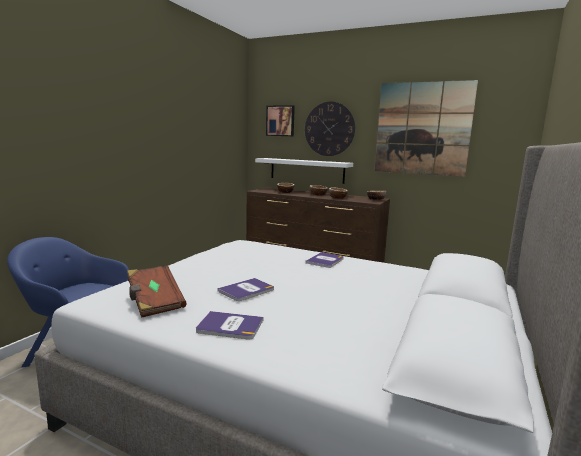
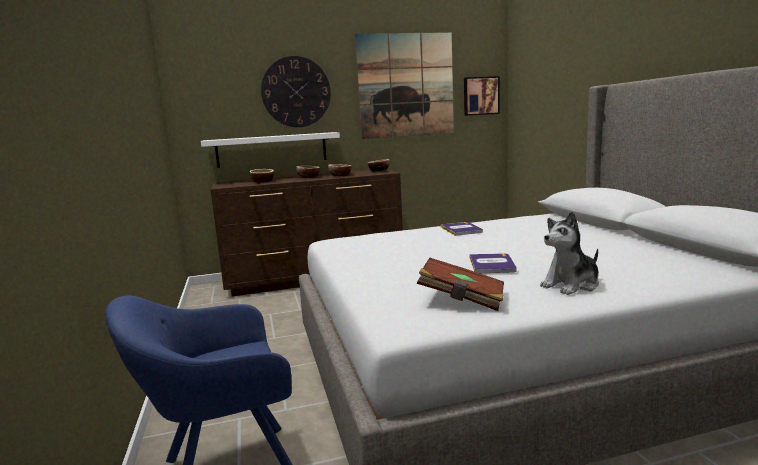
camera: 40 degrees left, 0 degrees up
(230, 326) = (571, 285): book -> plush toy
(280, 121) = (220, 84): picture -> picture (480, 96)

